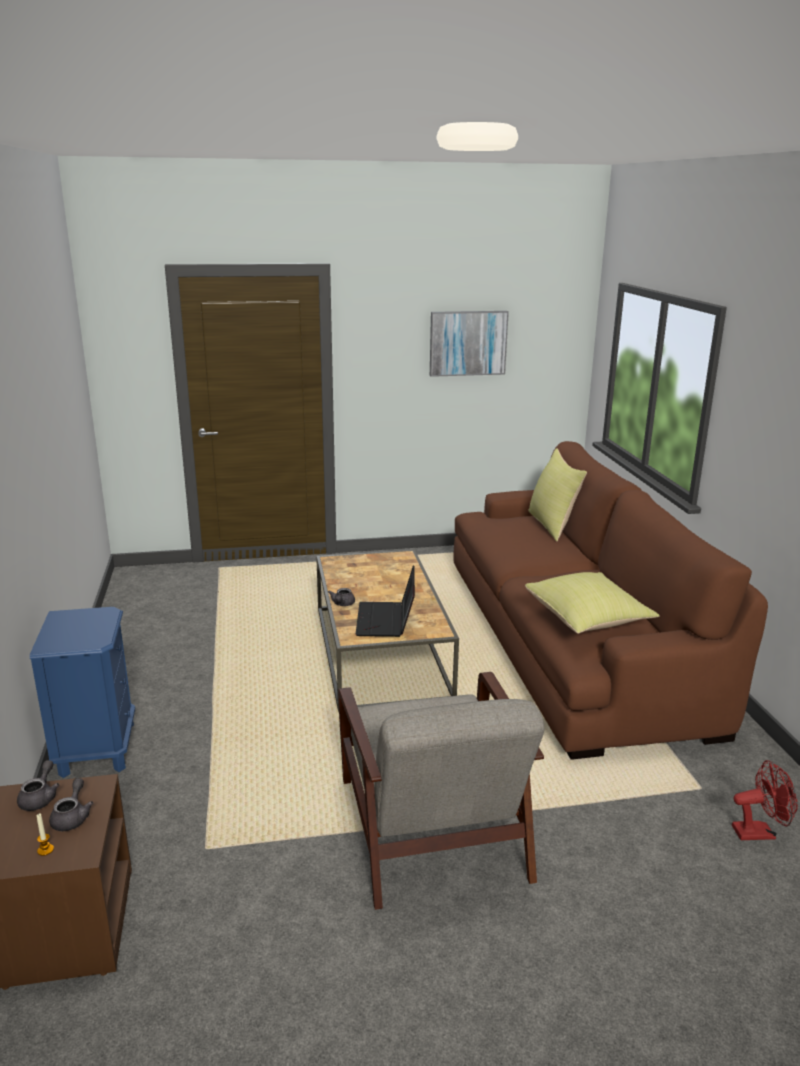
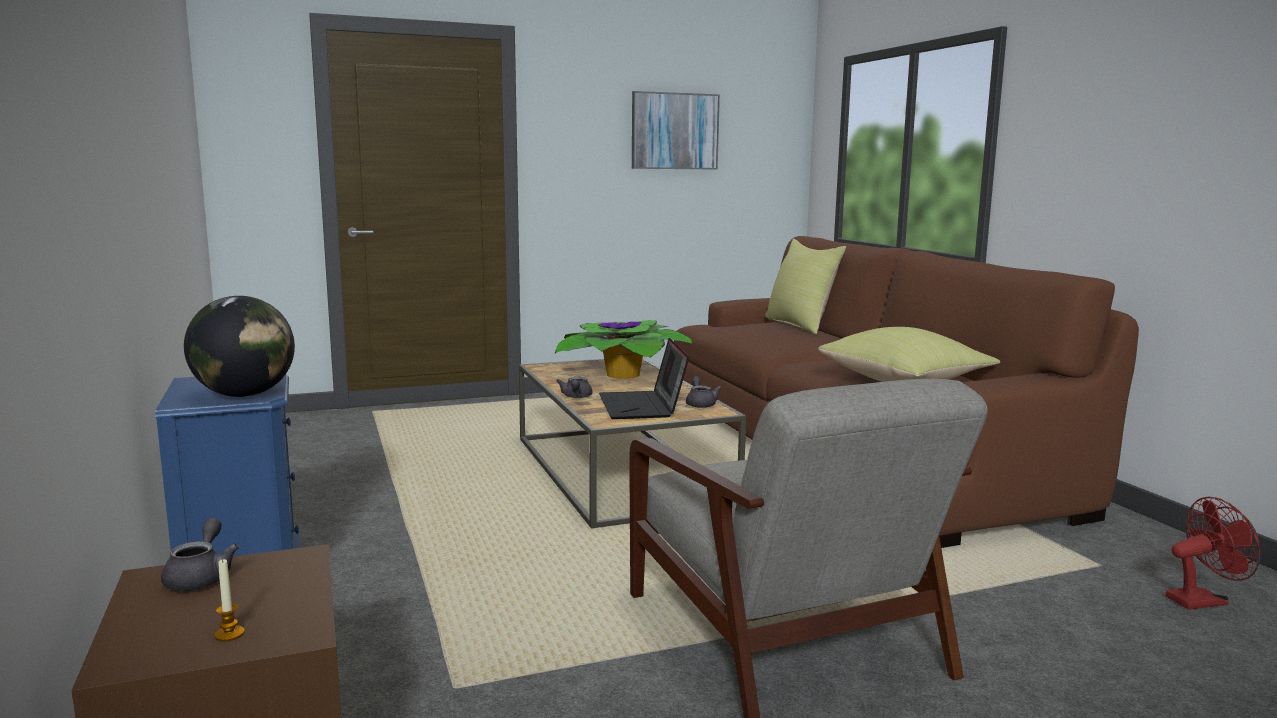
camera: 10 degrees left, 10 degrees down
(72, 817) = (267, 593): grey teapot -> grey teapot (700, 404)
(87, 639) = (244, 395): none -> globe
(388, 574) = (621, 374): none -> potted plant

